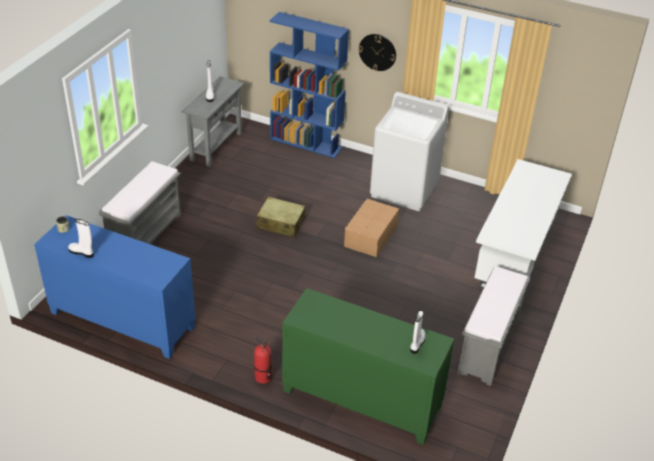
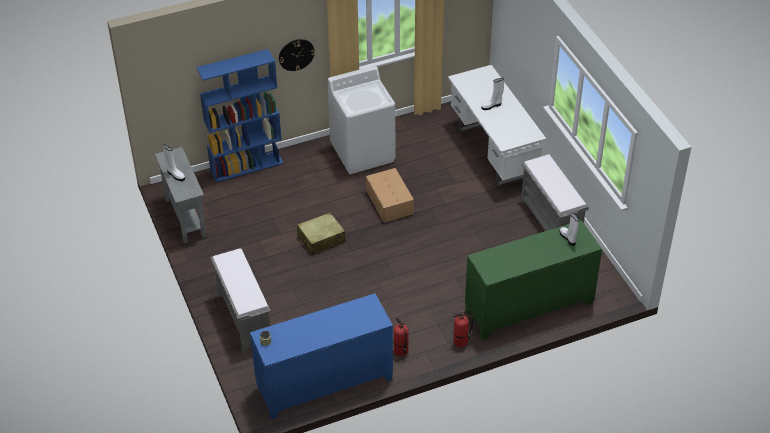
camera: 45 degrees left, 5 degrees up
(82, 252) = (305, 345): white boot -> white boot (492, 106)
(209, 344) = (400, 351): none -> fire extinguisher

